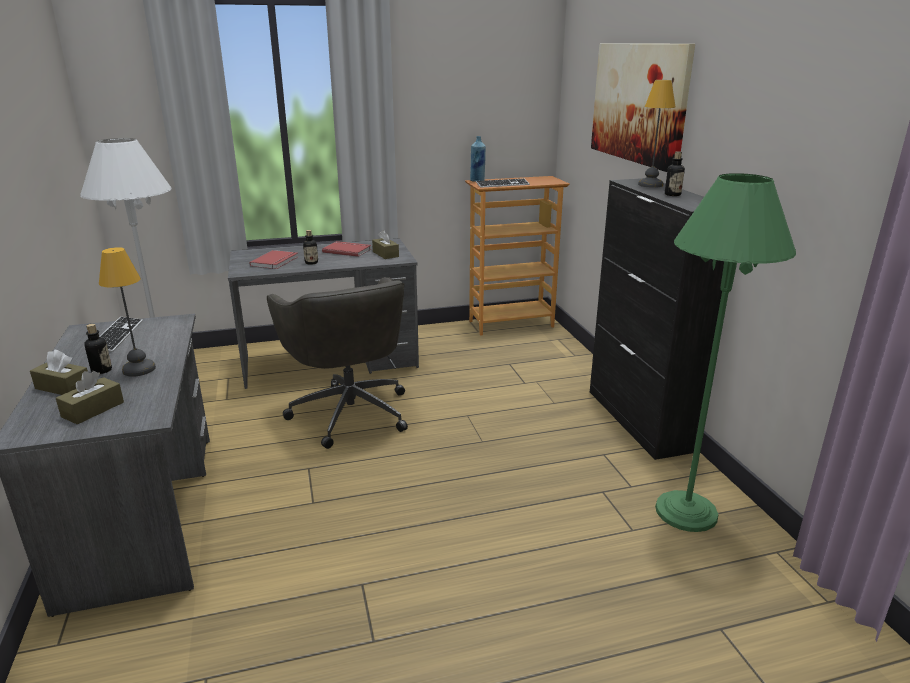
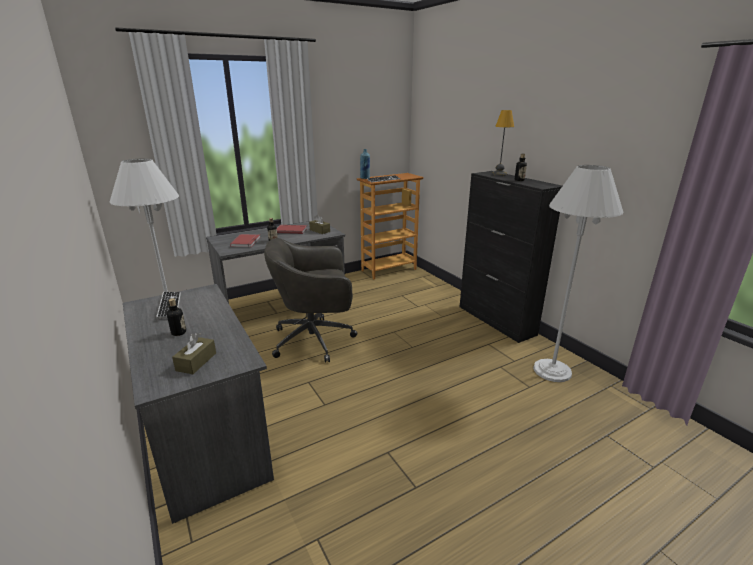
camera: 15 degrees left, 0 degrees up
(63, 387) = (158, 349): brown tissue box -> none
(138, 369) = (207, 328): table lamp -> none
(350, 411) = (315, 339): grey office chair -> grey office chair turned 120 degrees clockwise
(638, 103) = (479, 125): picture -> none
(686, 511) = (552, 371): green floor lamp -> white floor lamp

